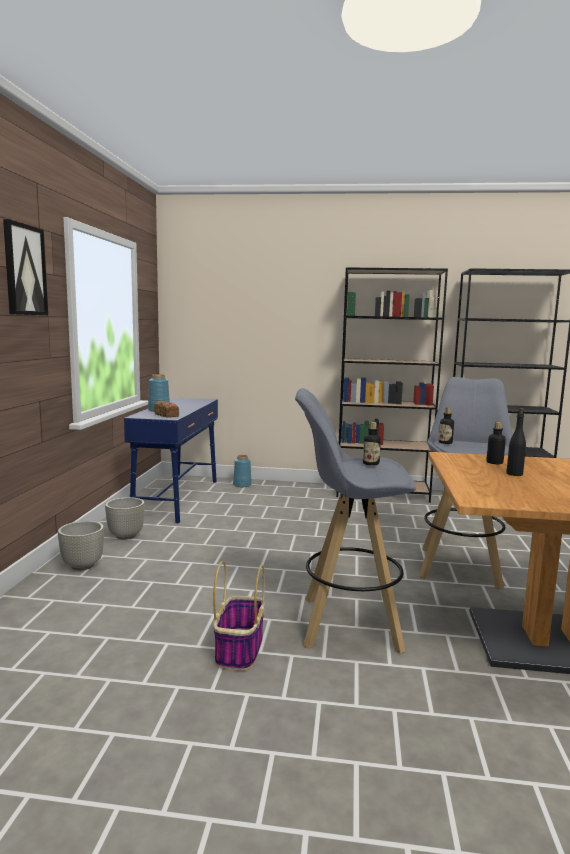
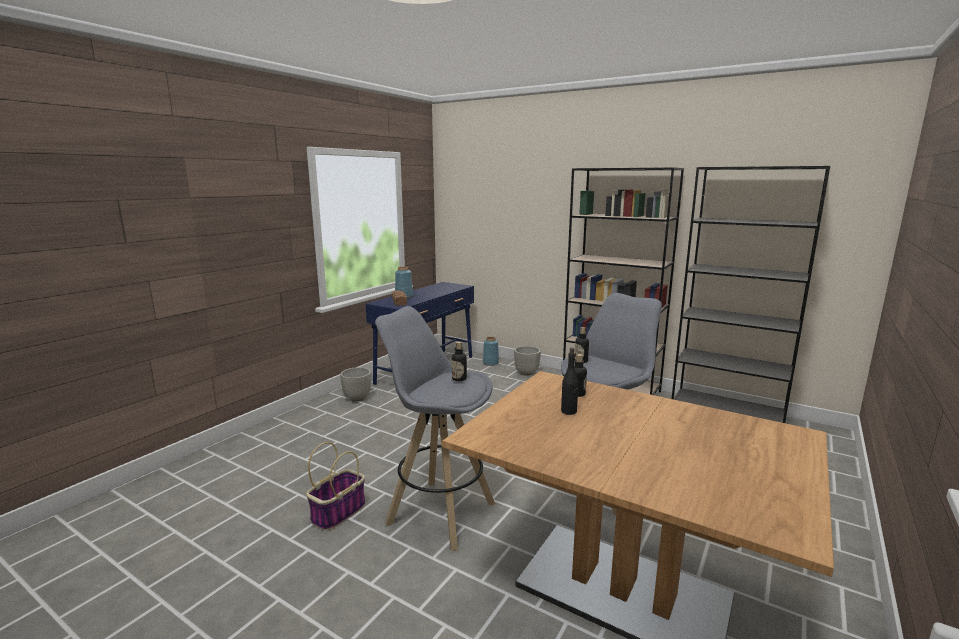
camera: 25 degrees right, 5 degrees up
(24, 270) = (259, 196): picture -> none
(82, 566) = (306, 418): grey planter -> grey planter (526, 373)

